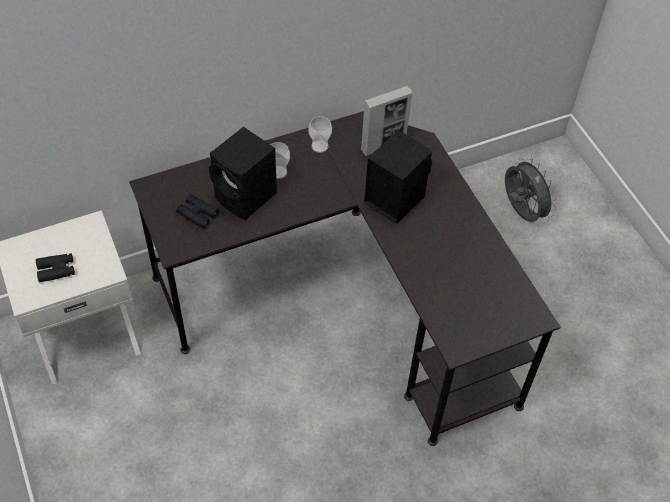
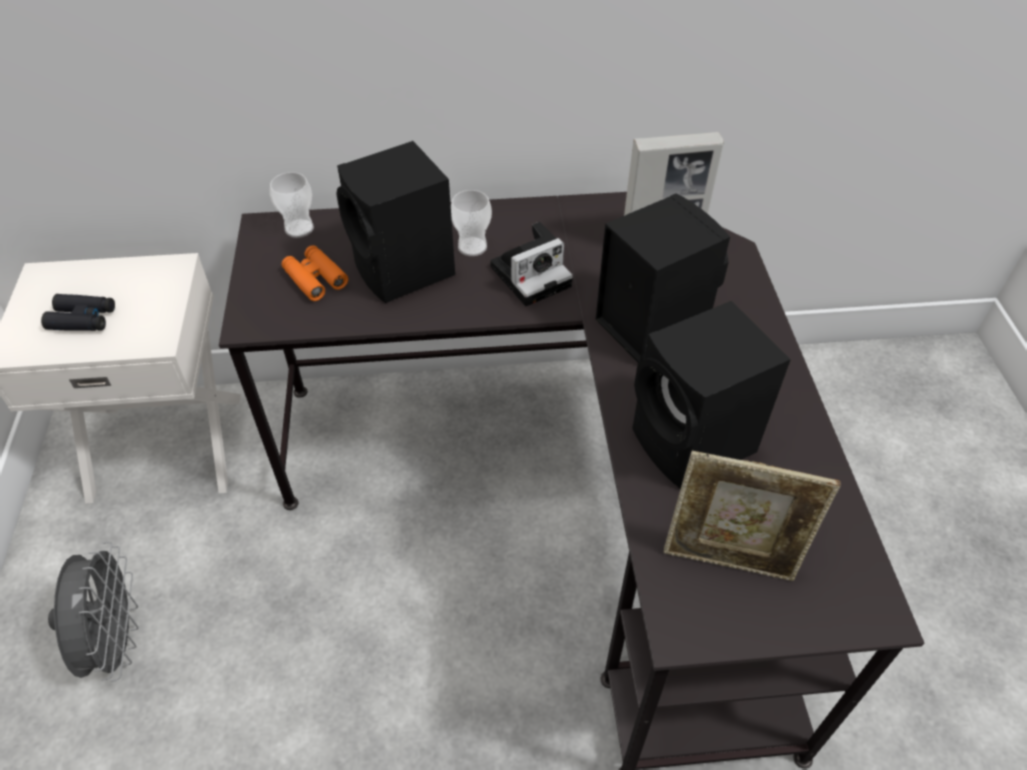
camera: 20 degrees right, 5 degrees down
(197, 214) = (315, 278): black binoculars -> orange binoculars
(319, 146) = (555, 224): cup -> cup (299, 228)
(319, 182) = (532, 274): none -> camera
(436, 260) = (694, 444): none -> black speaker
(469, 313) = (729, 560): none -> picture frame
(521, 212) = (880, 428): grey fan -> grey fan (116, 641)

